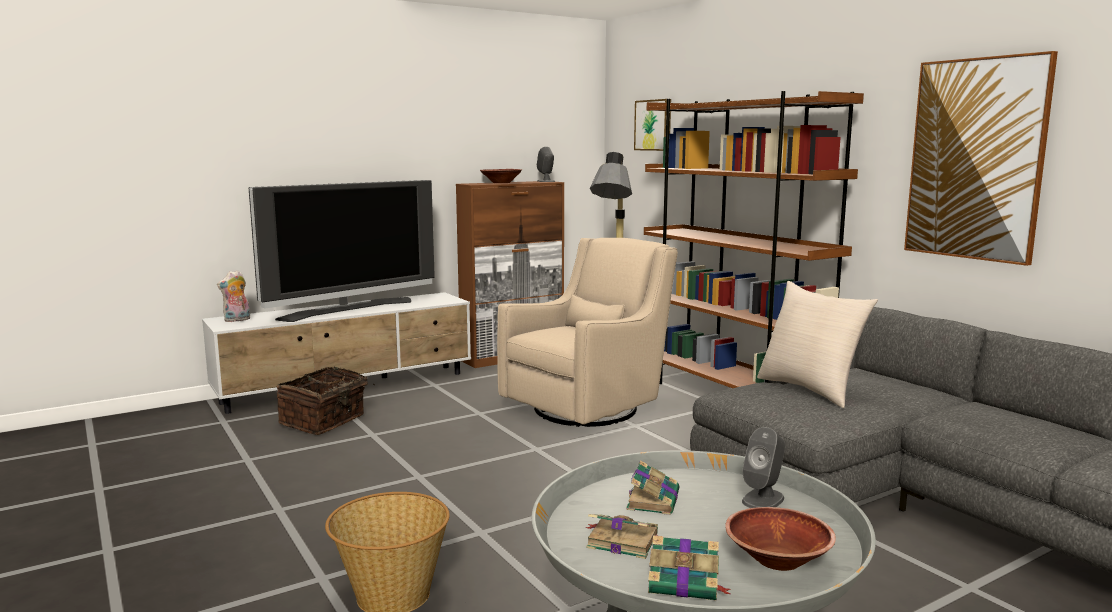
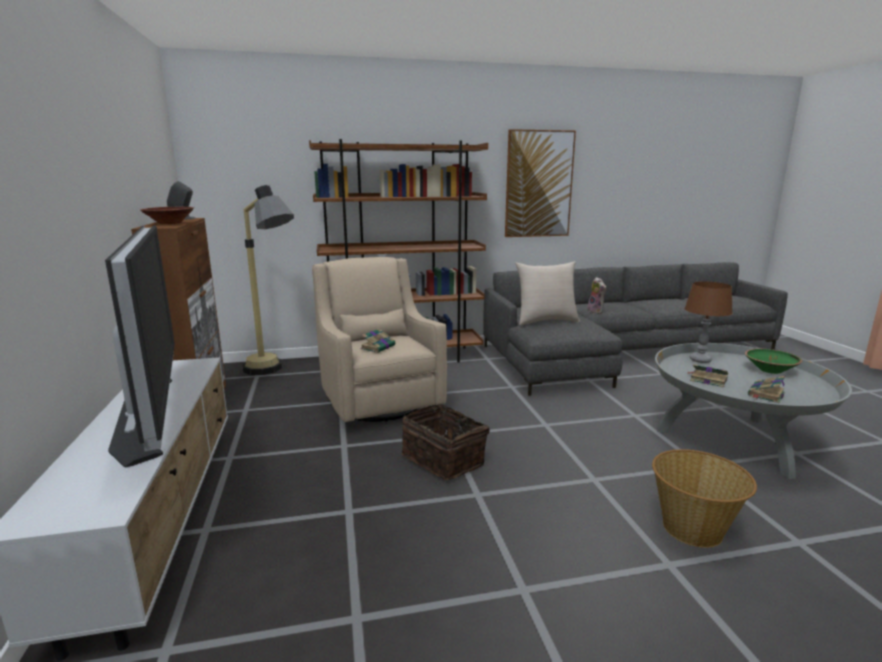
camera: 70 degrees left, 5 degrees up
(237, 320) = (68, 501): plush toy -> plush toy (596, 311)
(324, 421) = (269, 543): basket -> basket (444, 459)
(654, 125) = (260, 160): picture -> none
(685, 583) = (806, 390): book -> book (378, 347)
(763, 499) = (700, 360): grey speaker -> brown table lamp
(778, 560) = (770, 370): brown bowl -> green bowl

